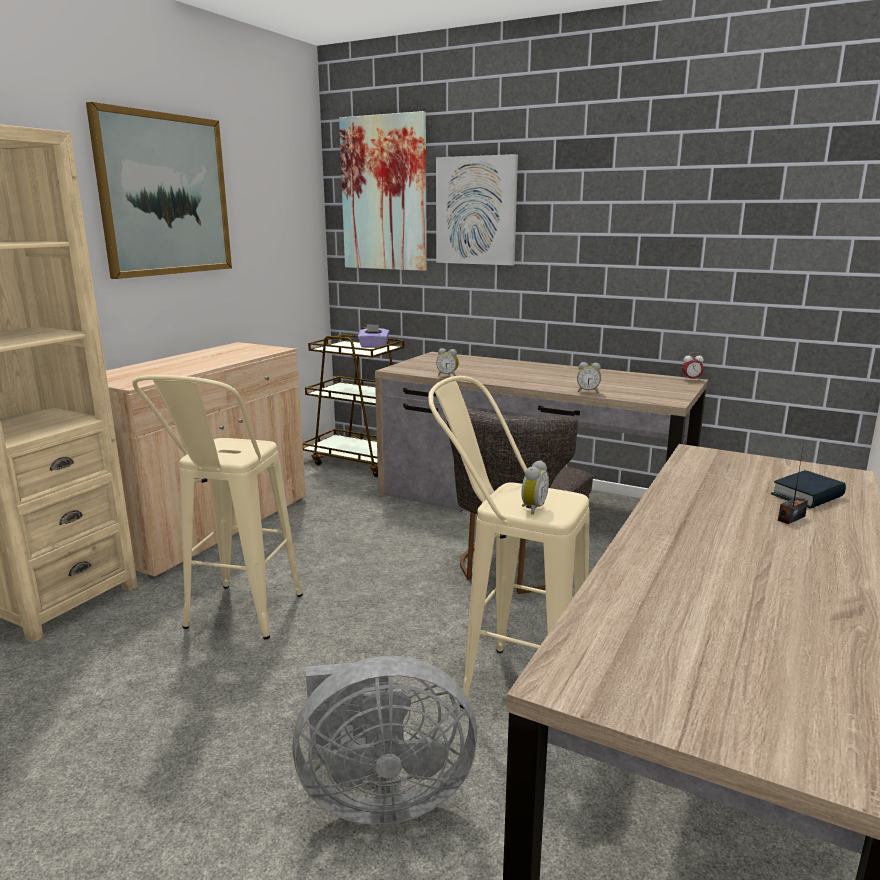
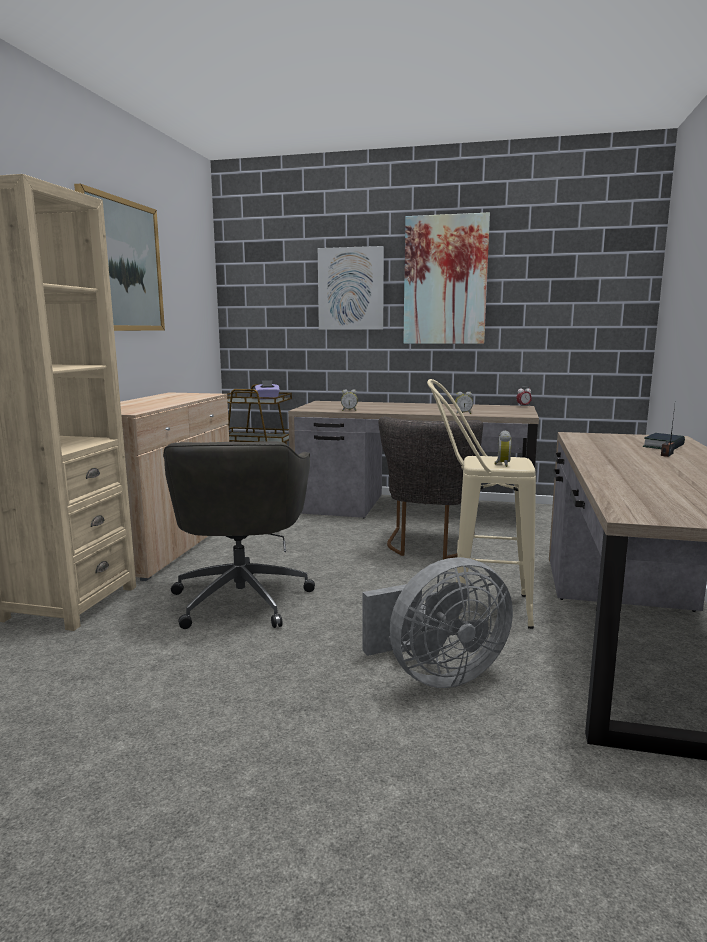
camera: 15 degrees left, 5 degrees down
(236, 621) = (242, 598): beige stool -> grey office chair
(384, 194) = (271, 277): picture -> picture (445, 280)

